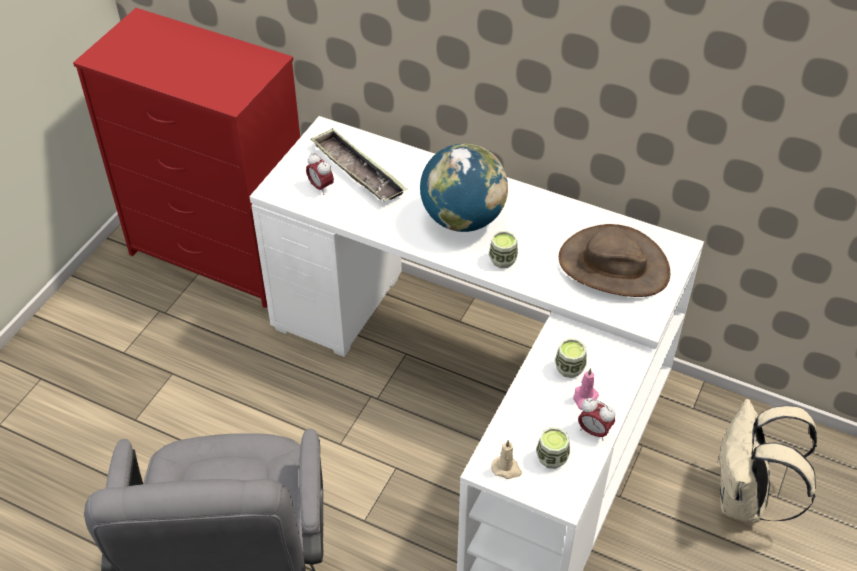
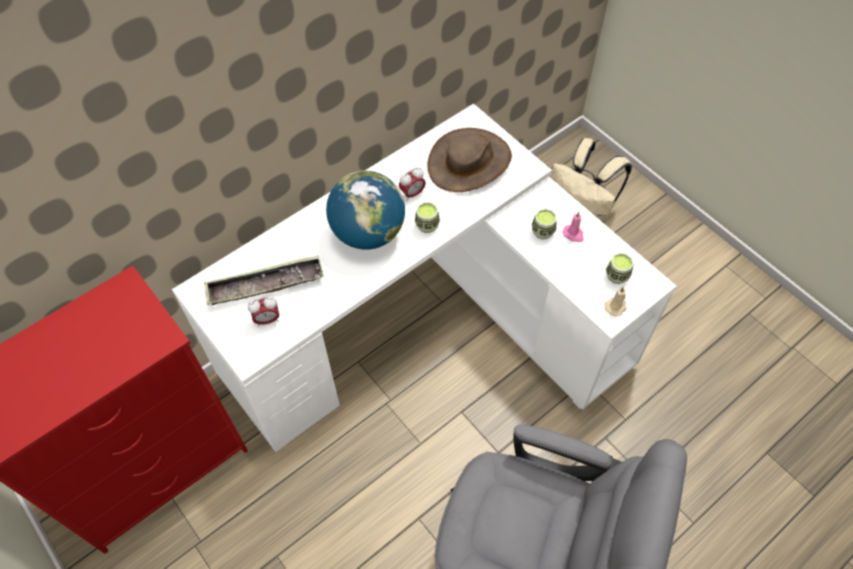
camera: 65 degrees left, 10 degrees up
(594, 431) = (604, 242): alarm clock -> alarm clock (412, 194)

